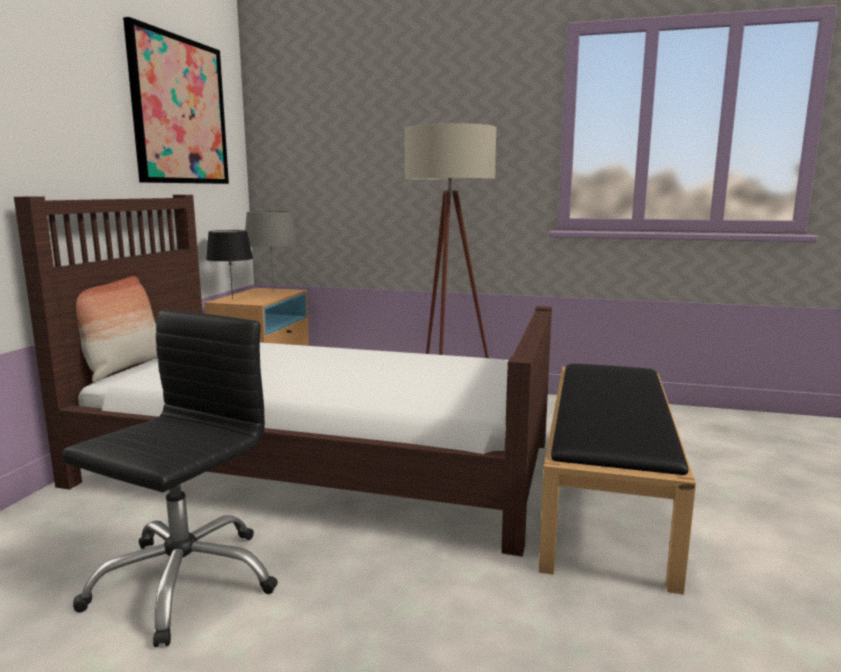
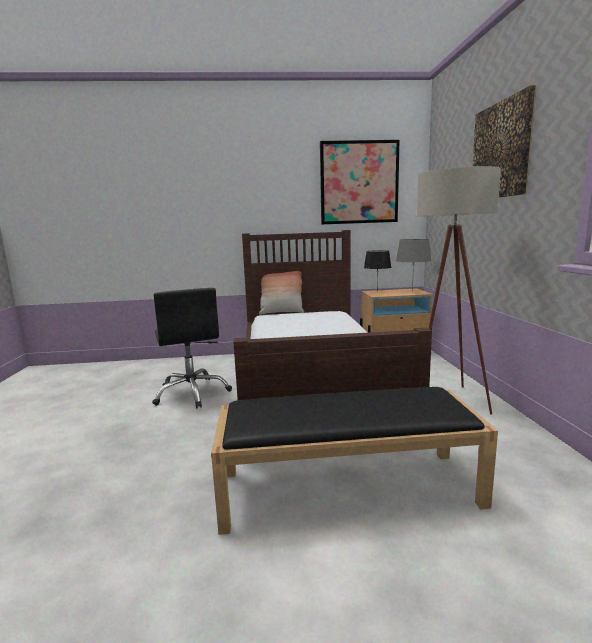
camera: 70 degrees right, 0 degrees up
(183, 581) = (192, 393): black office chair -> black office chair turned 60 degrees clockwise
(431, 107) = (501, 150): none -> picture

